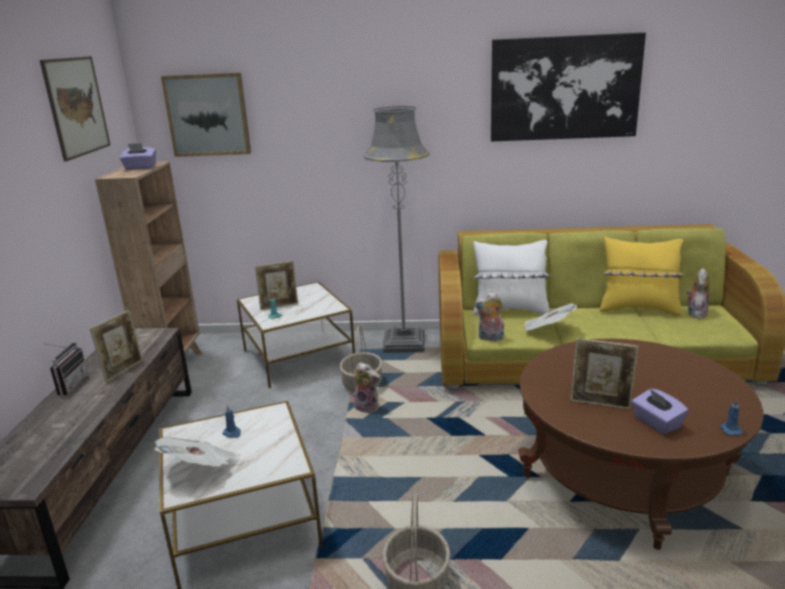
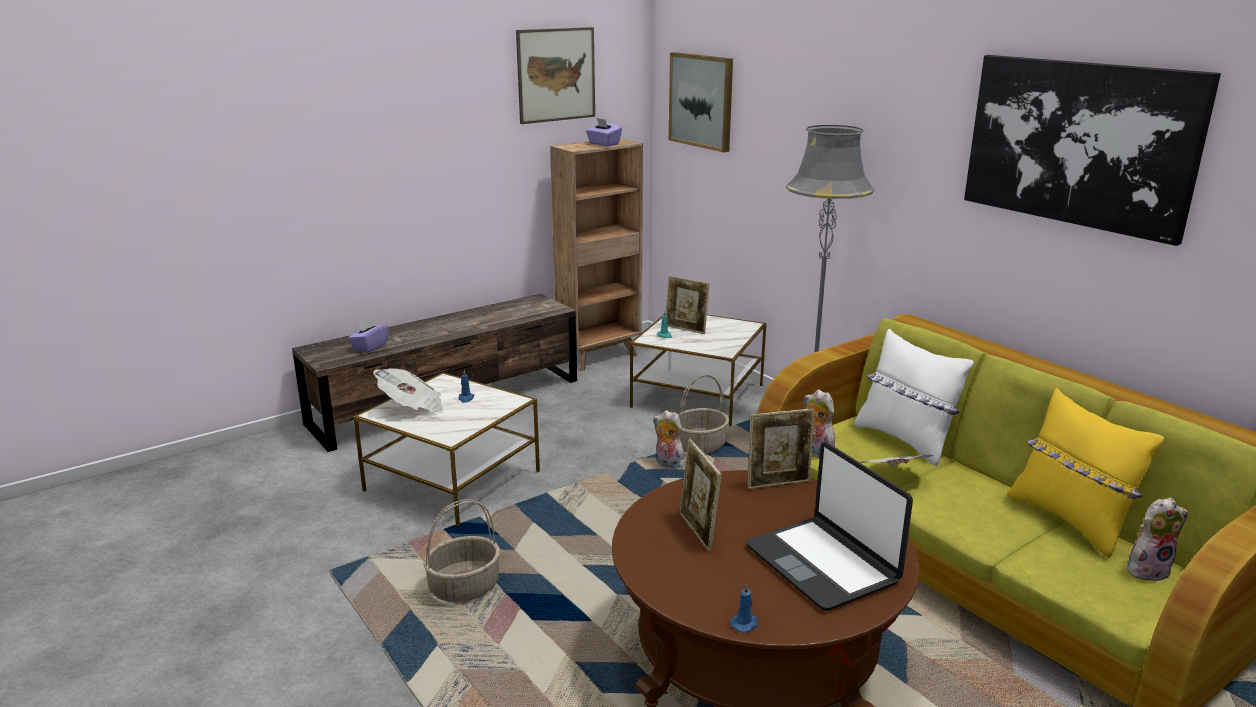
camera: 50 degrees right, 0 degrees up
(69, 385) = (445, 317): radio -> none
(123, 370) = (486, 323): picture frame -> picture frame (778, 483)
(368, 407) = (667, 465): plush toy -> plush toy turned 135 degrees clockwise
(656, 423) = (700, 573): purple tissue box -> purple tissue box (369, 347)
(673, 378) = (822, 563): none -> laptop

